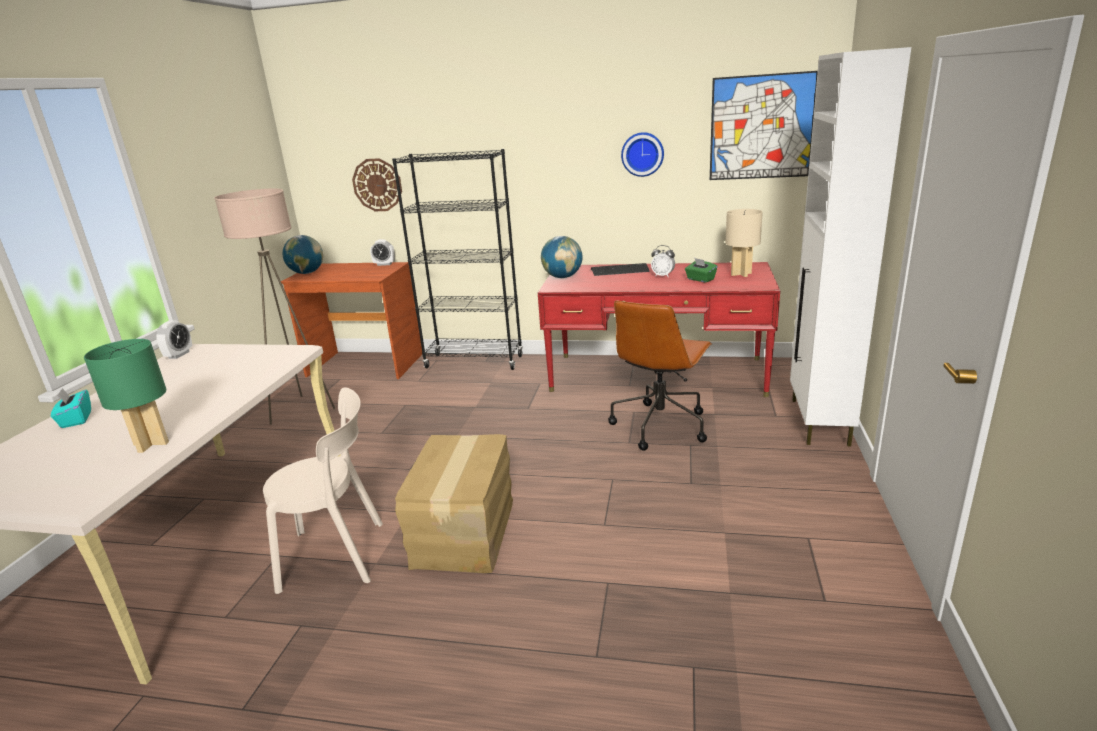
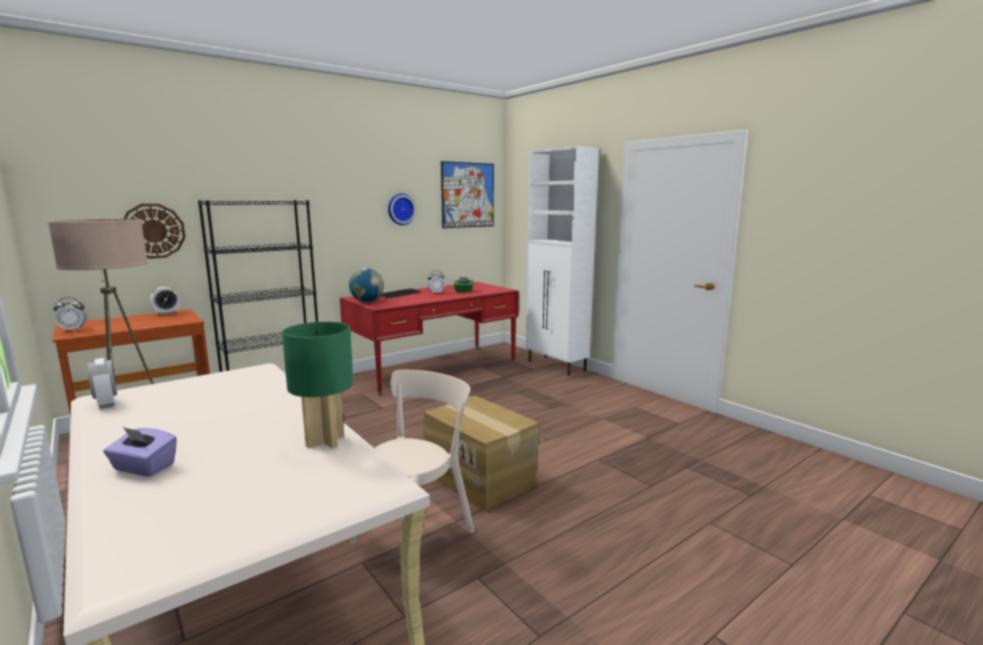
camera: 50 degrees left, 10 degrees down
(76, 419) = (143, 468): turquoise tissue box -> purple tissue box
(307, 273) = (73, 330): globe -> alarm clock
(660, 425) = (486, 390): brown office chair -> none
(740, 274) = (479, 287): beige table lamp -> none

